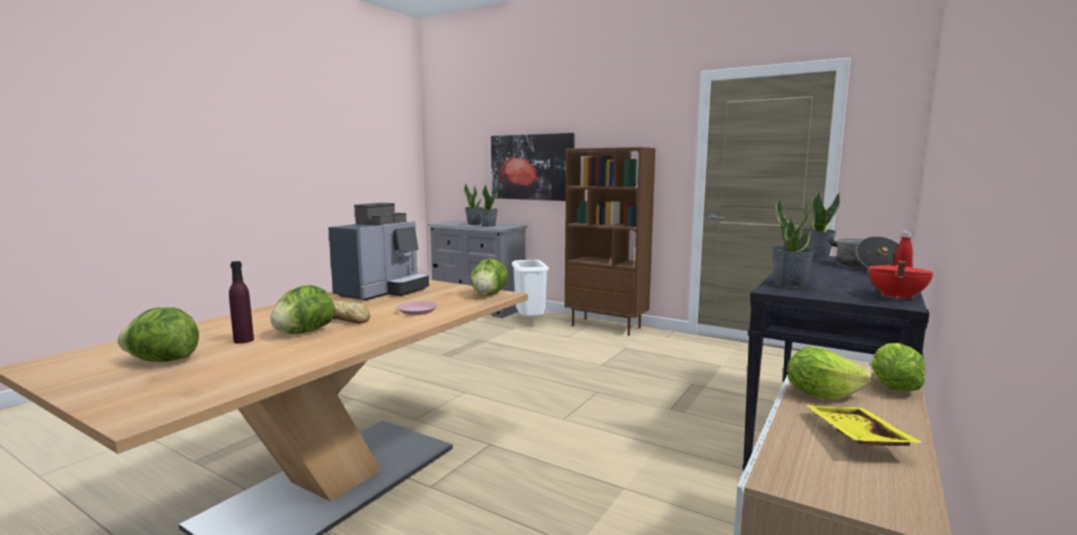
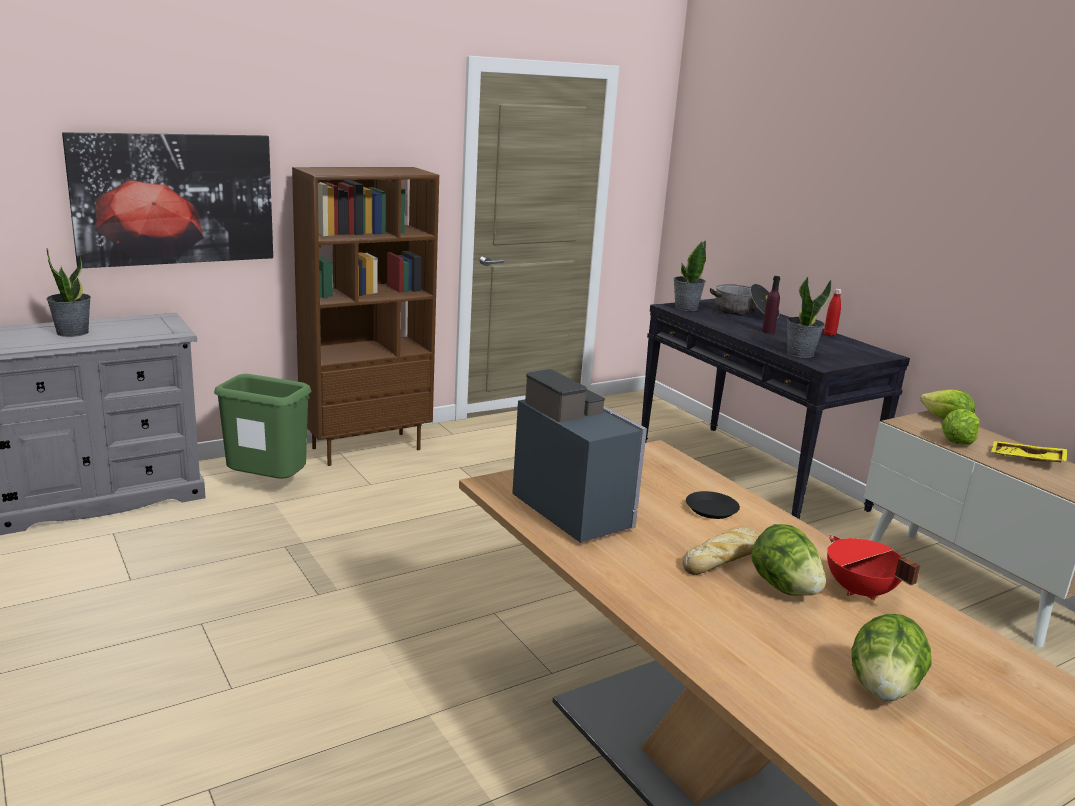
camera: 65 degrees left, 10 degrees up
(243, 340) = (806, 630): purple bottle -> purple bottle (768, 332)
(417, 311) = (711, 509): pink plate -> black plate
(488, 226) = (129, 332): potted plant -> none
(489, 295) = (654, 458): lettuce -> none
(530, 323) = (268, 486): white trash can -> green trash can
(895, 297) = (861, 347): red cooking pot -> red cooking pot (859, 591)

